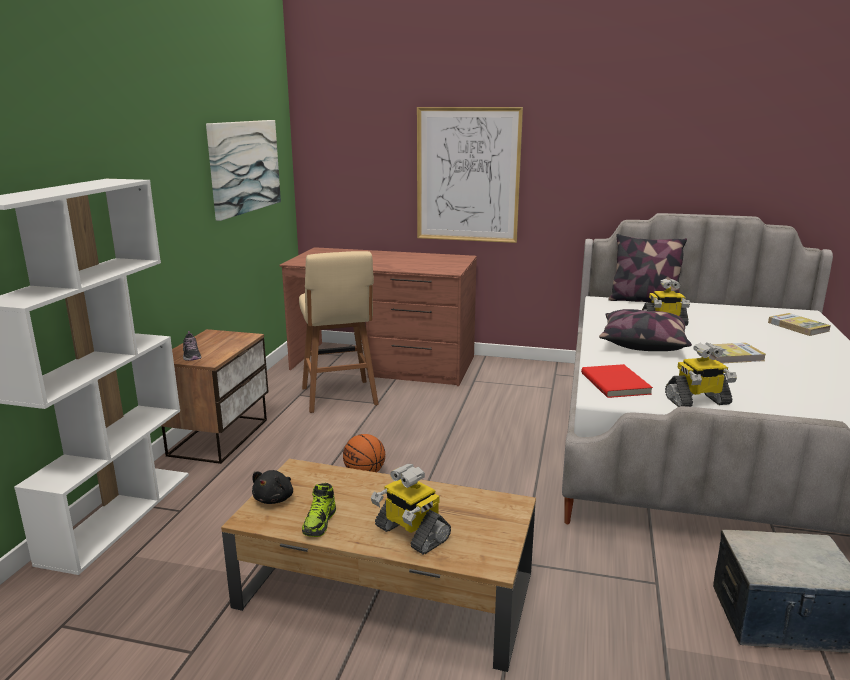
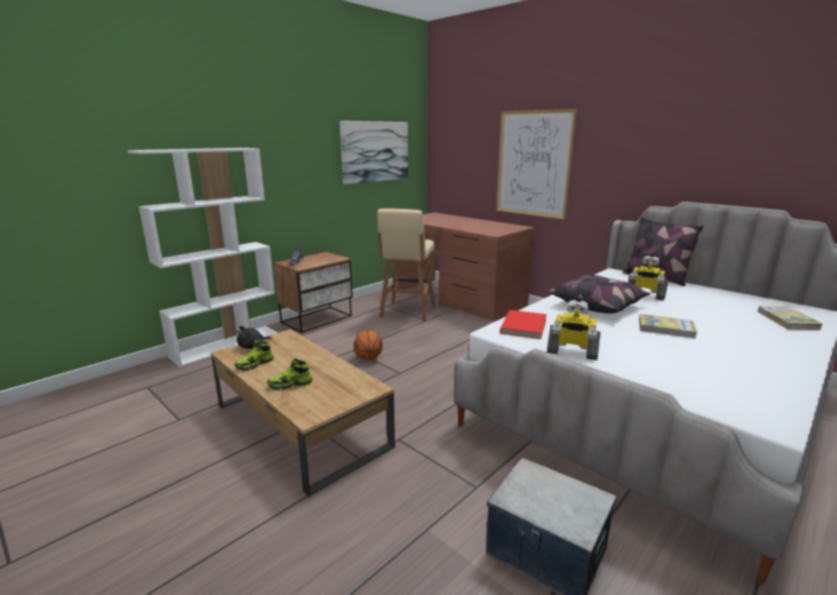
camera: 30 degrees right, 0 degrees up
(411, 533) = (290, 385): toy robot -> shoe

